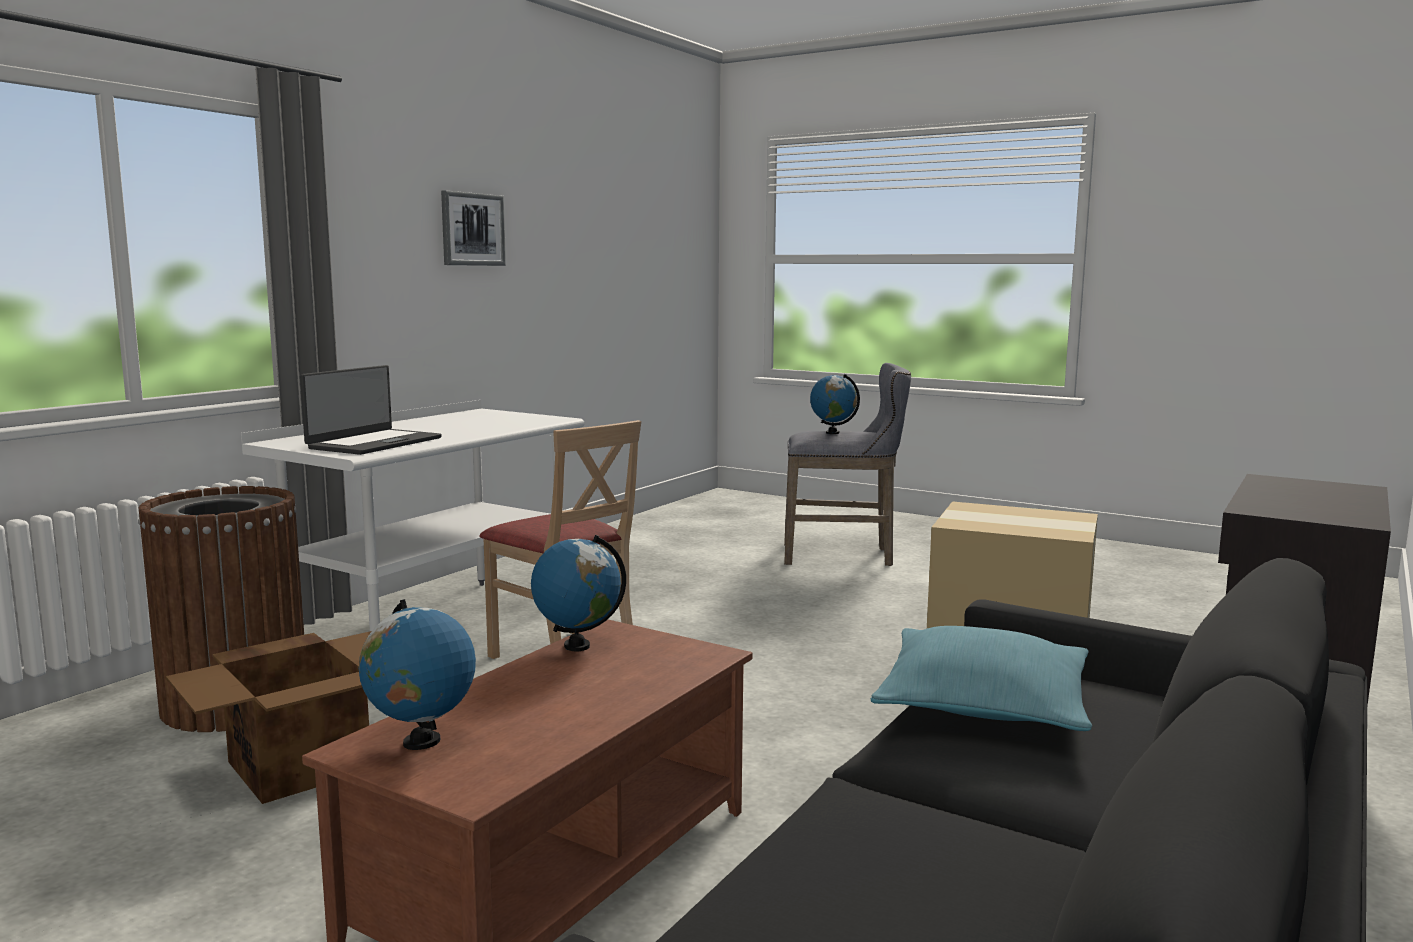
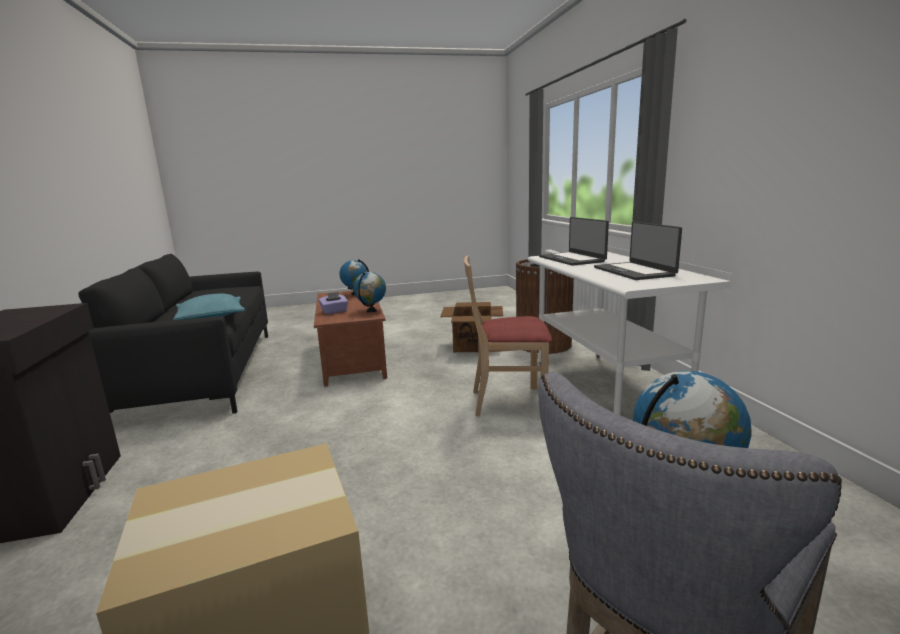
camera: 135 degrees right, 5 degrees up
(462, 423) = (634, 271): none -> laptop
(472, 229) = (820, 102): picture -> none
(640, 677) = (334, 311): none -> purple tissue box

